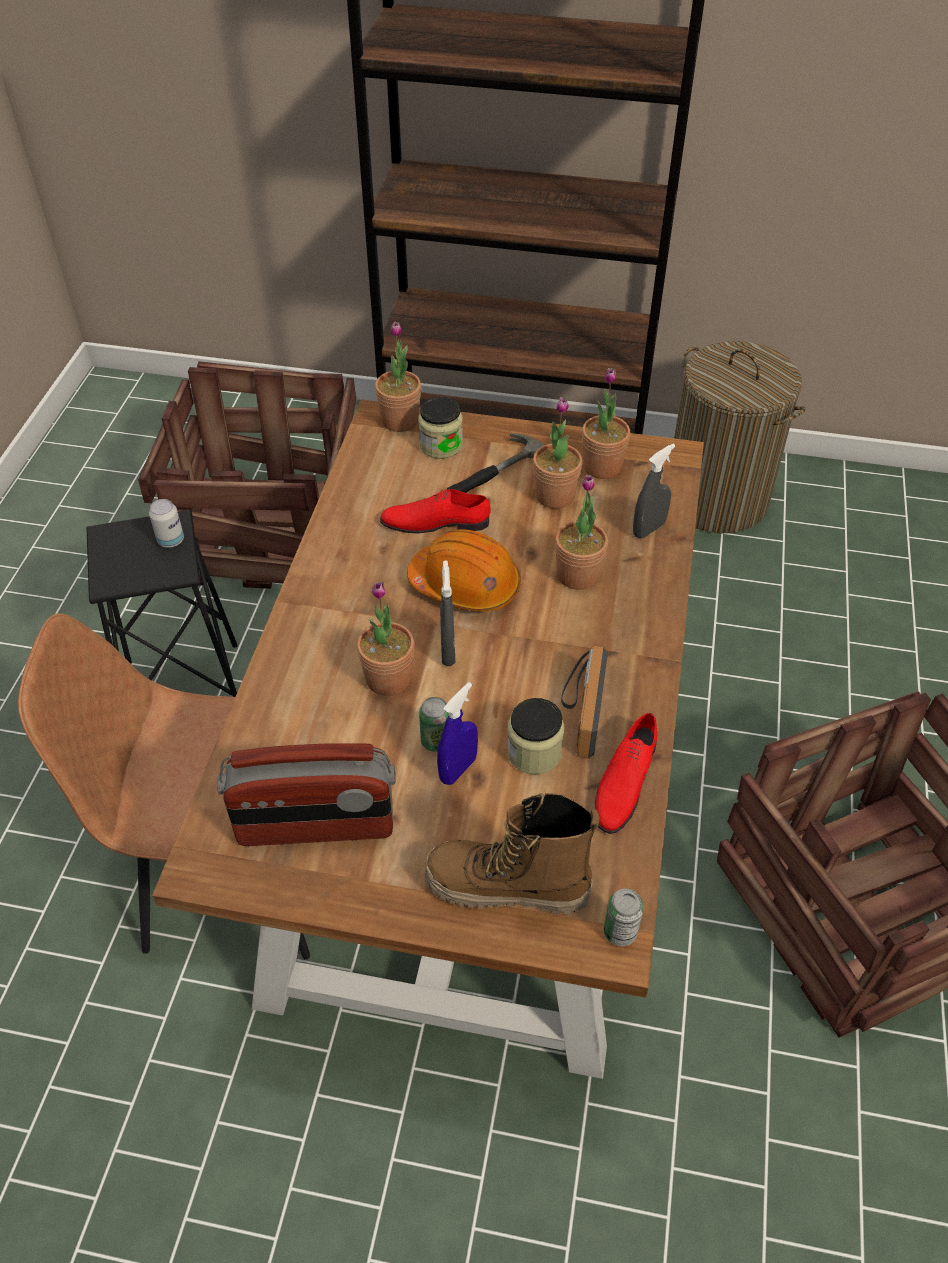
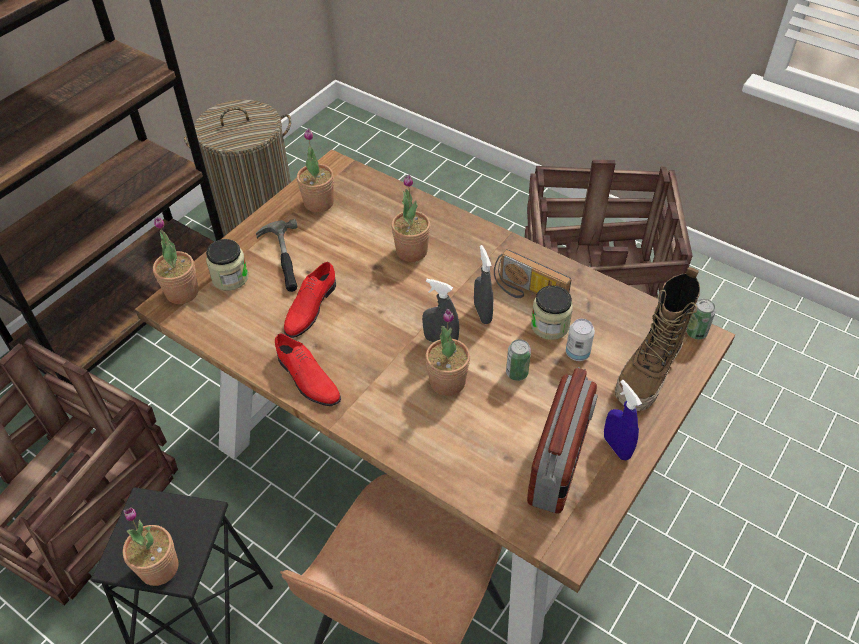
camera: 65 degrees left, 0 degrees up
(171, 540) = (163, 511): can -> can (577, 353)
(458, 769) = (546, 369): blue spray bottle -> blue spray bottle (616, 447)
(465, 585) = (385, 311): orange hard hat -> none
(555, 495) = (329, 236): potted plant -> potted plant (159, 567)
(624, 781) = (591, 291): red shoe -> red shoe (306, 378)
(648, 529) = (393, 203): grey spray bottle -> grey spray bottle (482, 313)

